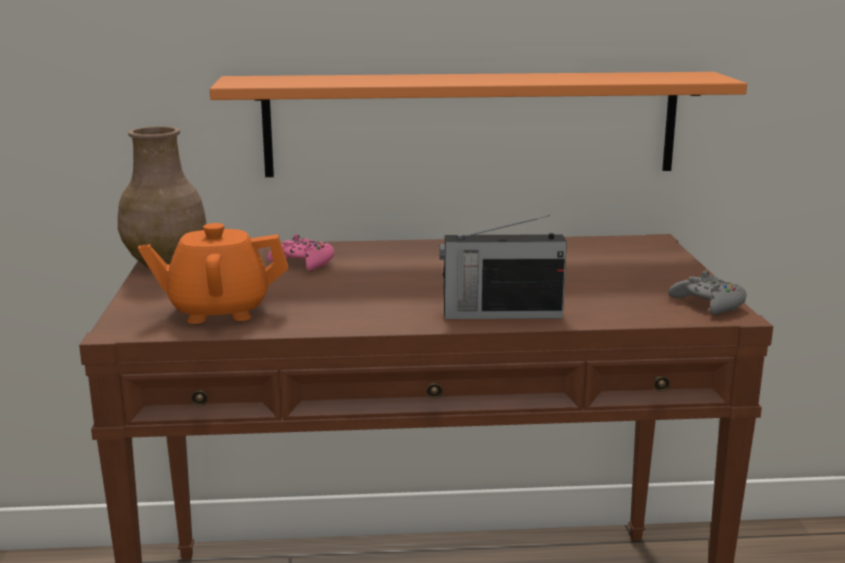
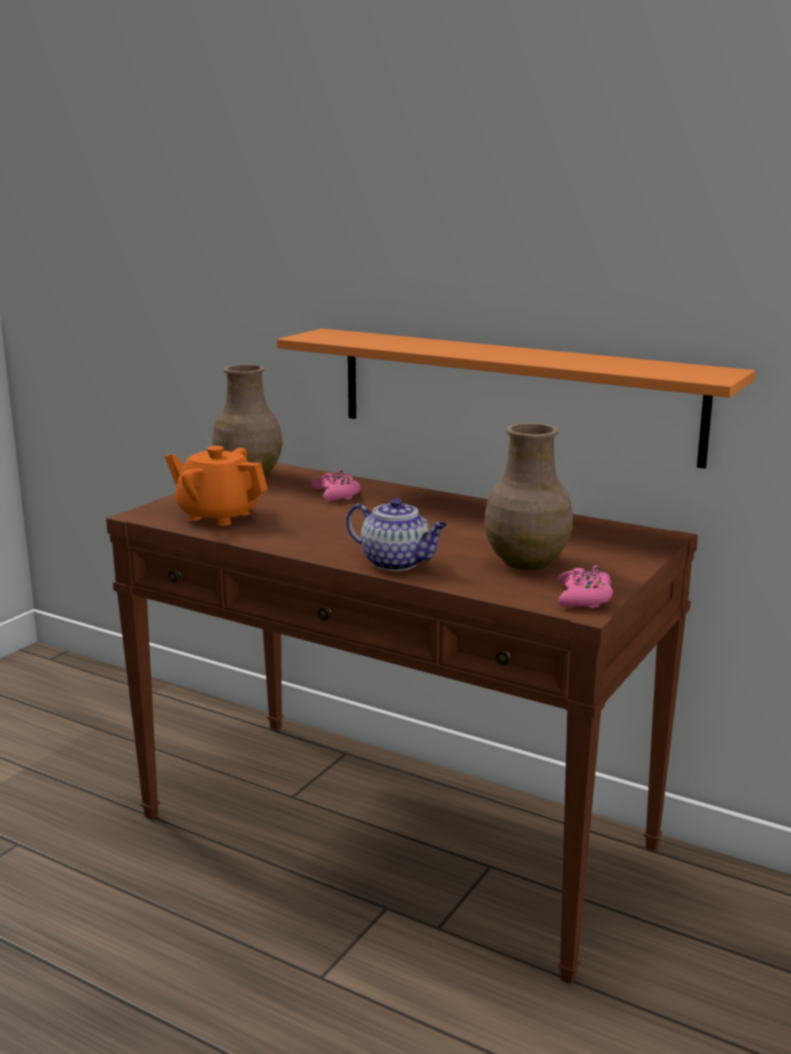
camera: 35 degrees right, 0 degrees up
(500, 314) = (397, 563): radio -> teapot
(601, 285) = (525, 562): none -> brown vase
(708, 304) = (583, 598): grey game controller -> pink game controller

